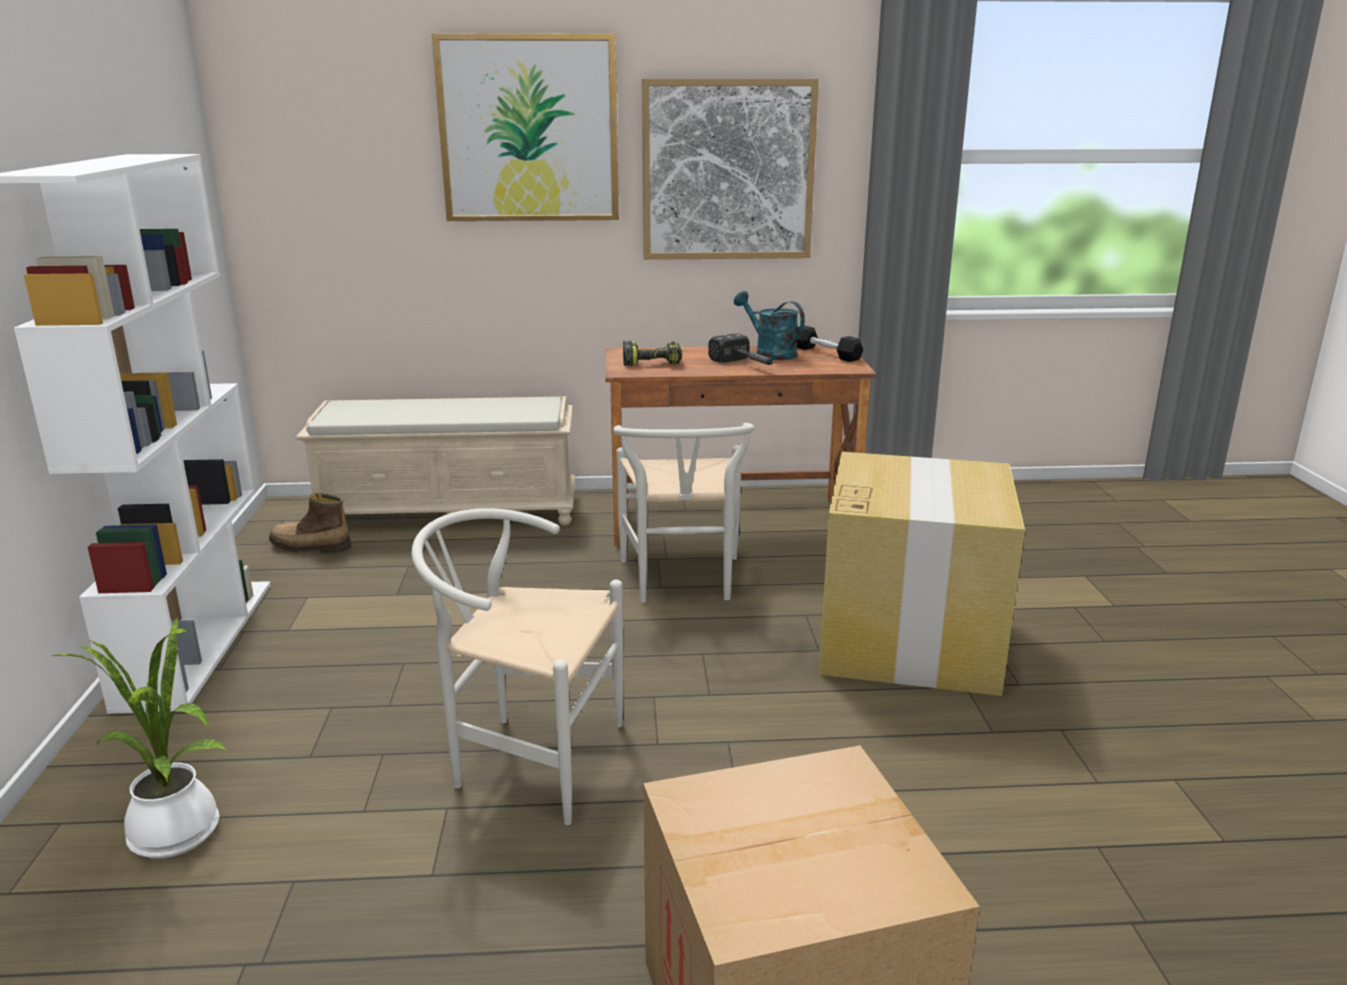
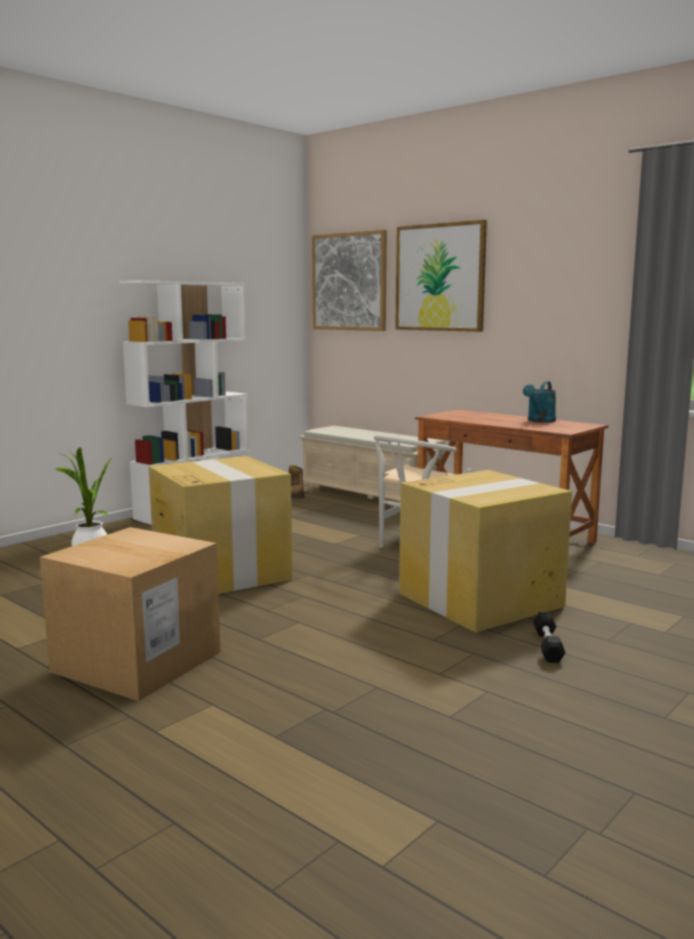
camera: 45 degrees right, 10 degrees down
(526, 759) = (220, 572): white chair -> cardboard box
(652, 362) = (458, 415): power drill -> none
(728, 170) = (547, 302): picture -> picture (349, 282)
(747, 365) = (505, 422): hammer -> none
(770, 353) = (539, 421): turquoise watering can -> turquoise watering can turned 150 degrees counterclockwise
(826, 353) = (574, 425): black dumbbell -> black dumbbell (548, 646)

